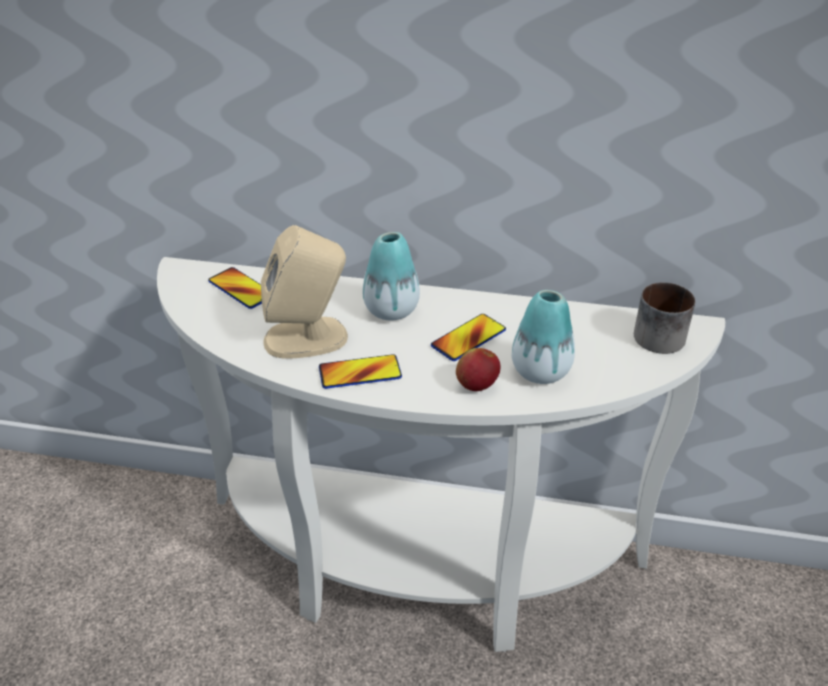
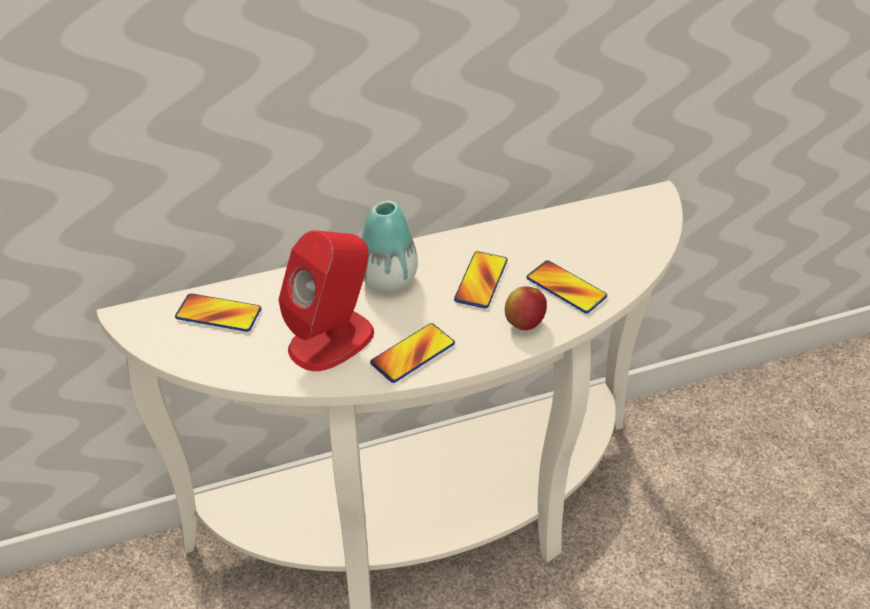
camera: 30 degrees left, 5 degrees up
(307, 338) = (332, 339): beige speaker -> red speaker
(540, 371) = (566, 288): vase -> phone
(662, 334) = (634, 214): mug -> none

